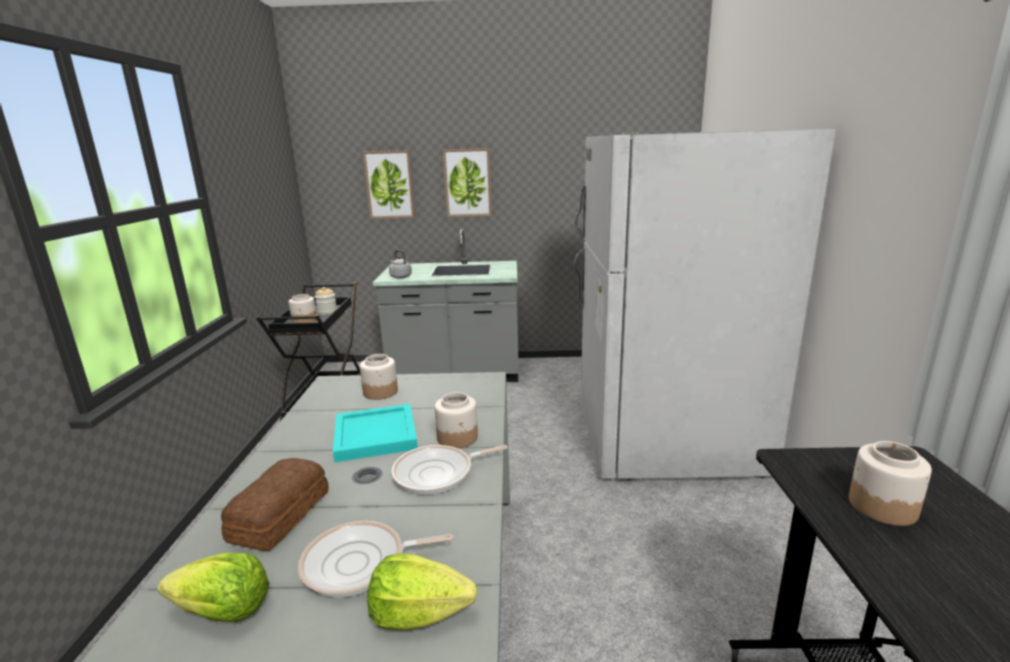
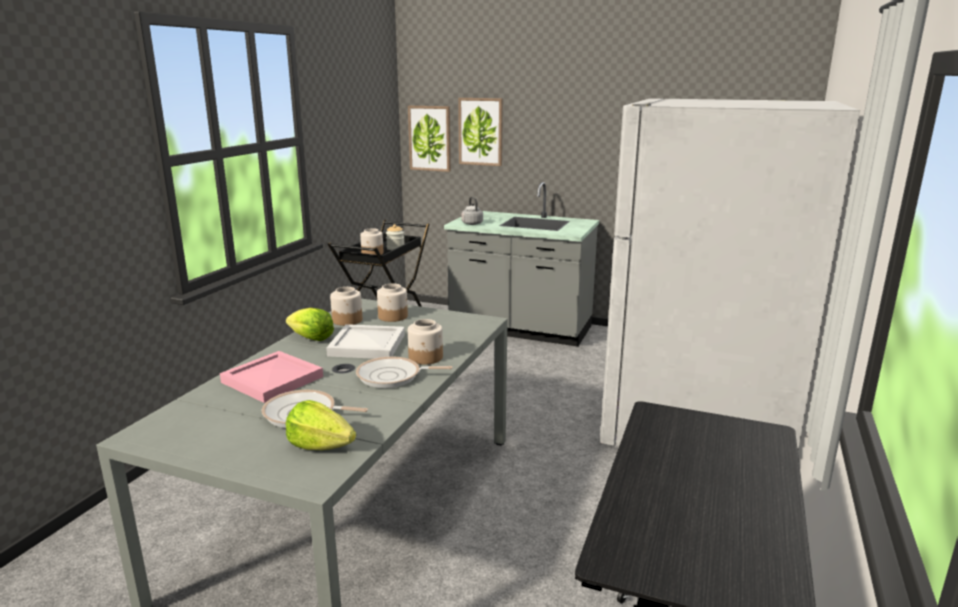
camera: 20 degrees right, 0 degrees up
(222, 612) = (213, 419): lettuce -> lettuce (311, 338)
(277, 516) = (270, 379): bread -> pink tray
(374, 436) = (366, 345): turquoise tray -> white tray
(468, 183) = (556, 134): picture -> picture (430, 138)
(882, 506) = (691, 453): jar -> jar (347, 320)

